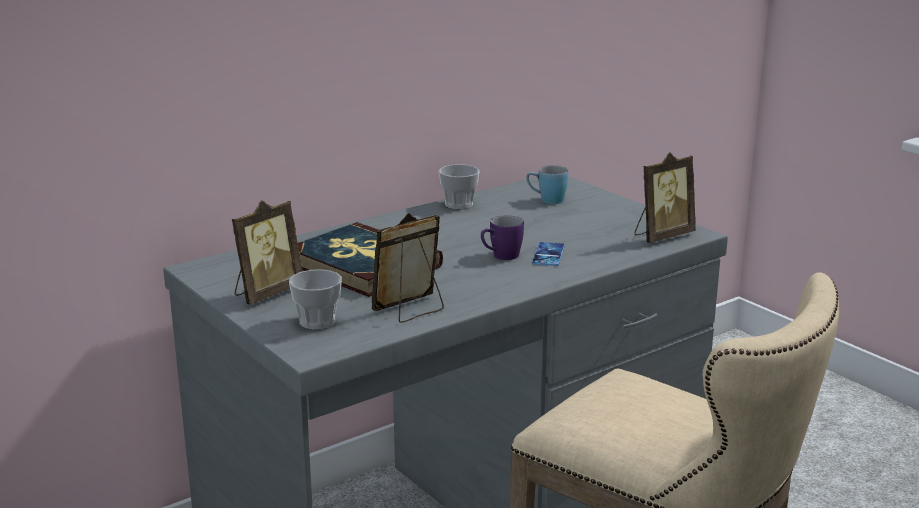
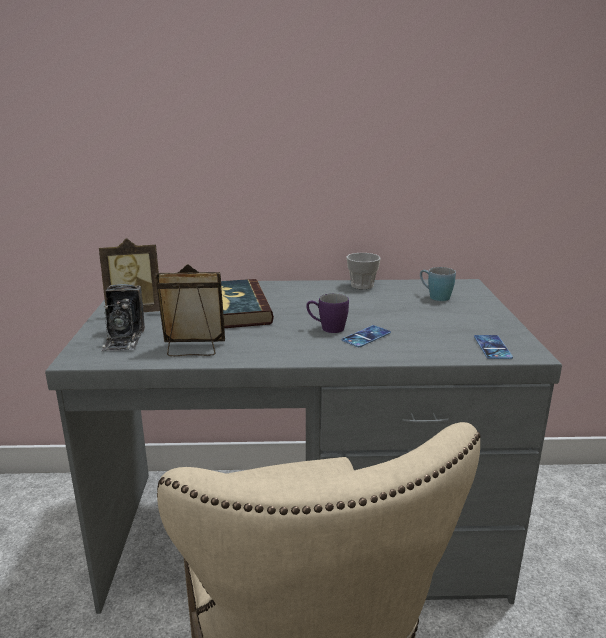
camera: 35 degrees right, 0 degrees up
(317, 322) = (124, 339): cup -> camera
(662, 236) = (492, 347): picture frame -> phone

